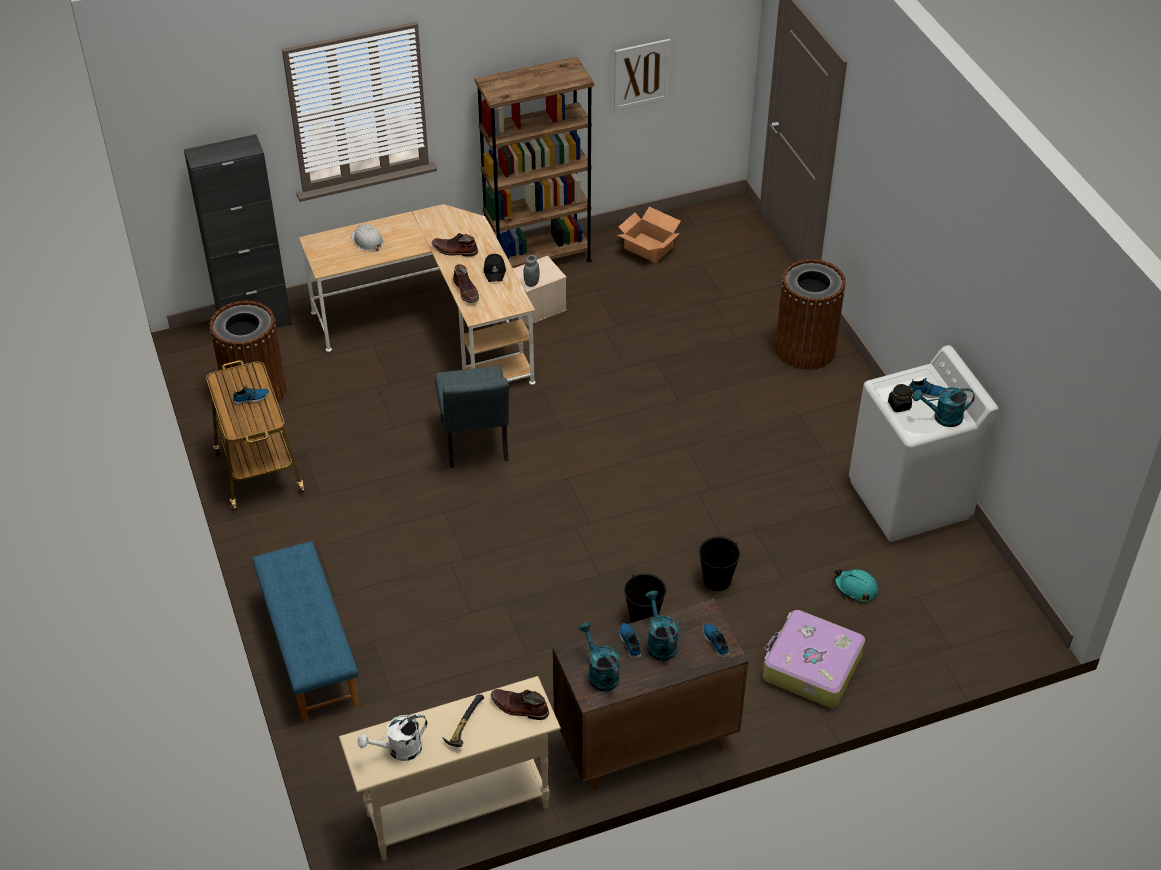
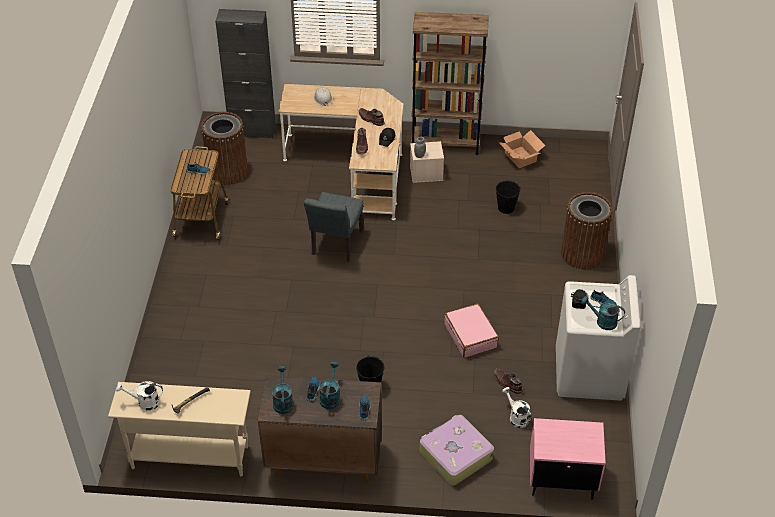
camera: 25 degrees right, 0 degrees up
(309, 650) = (165, 333): blue bench -> none
(519, 707) = (227, 404): brown boot -> brown boot (507, 383)
(641, 74) = (535, 38): picture -> none
(717, 580) = (430, 379): black bucket -> black bucket (506, 208)
(732, 503) = (471, 336): none -> pink suitcase
(855, 588) = (516, 417): turquoise hard hat -> white watering can
(959, 646) = (561, 479): none -> pink nightstand

